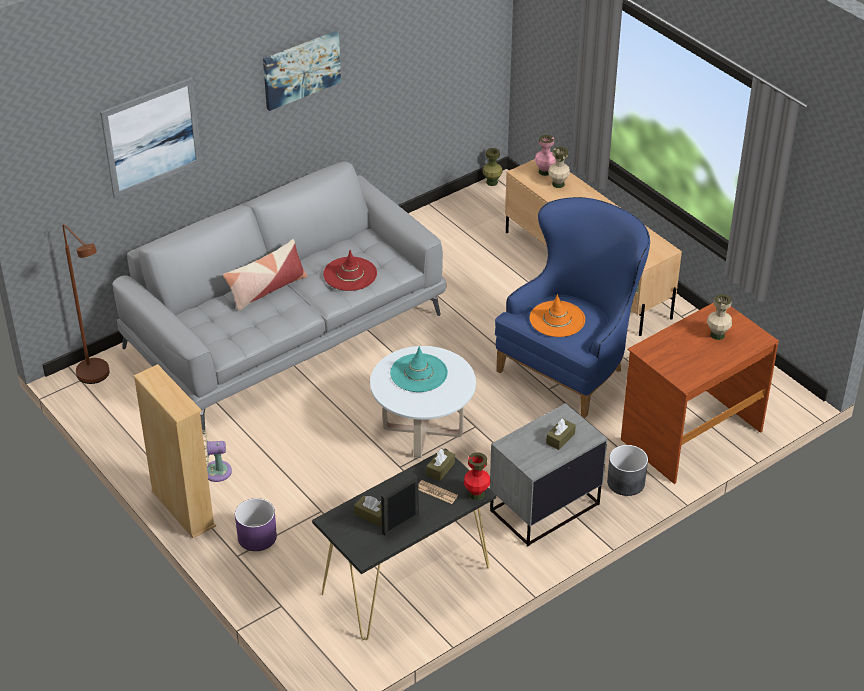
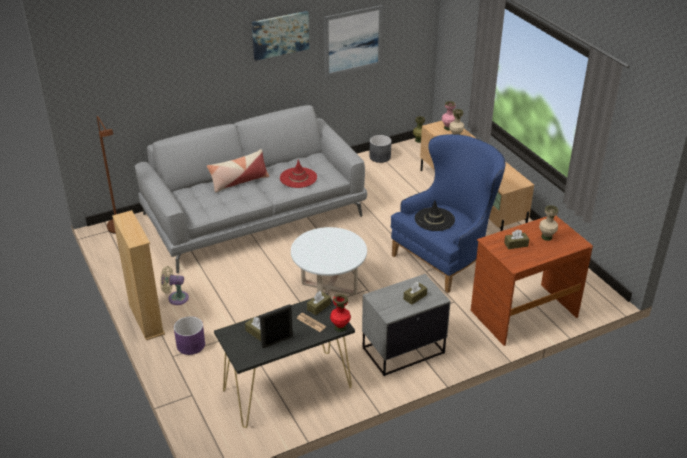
camera: 10 degrees right, 5 degrees down
(152, 137) = (167, 65): picture -> picture (353, 41)
(418, 373) = (327, 244): turquoise hat -> none
(557, 319) = (434, 219): orange hat -> black hat
(625, 483) = (467, 340): grey planter -> grey planter (380, 157)
(680, 350) = (516, 244): none -> brown tissue box

